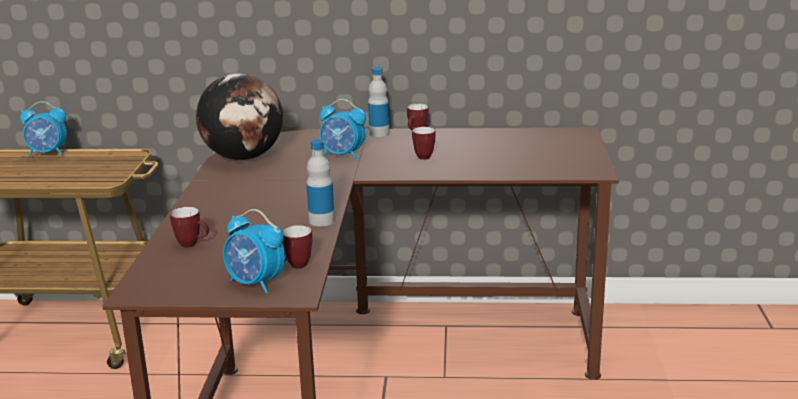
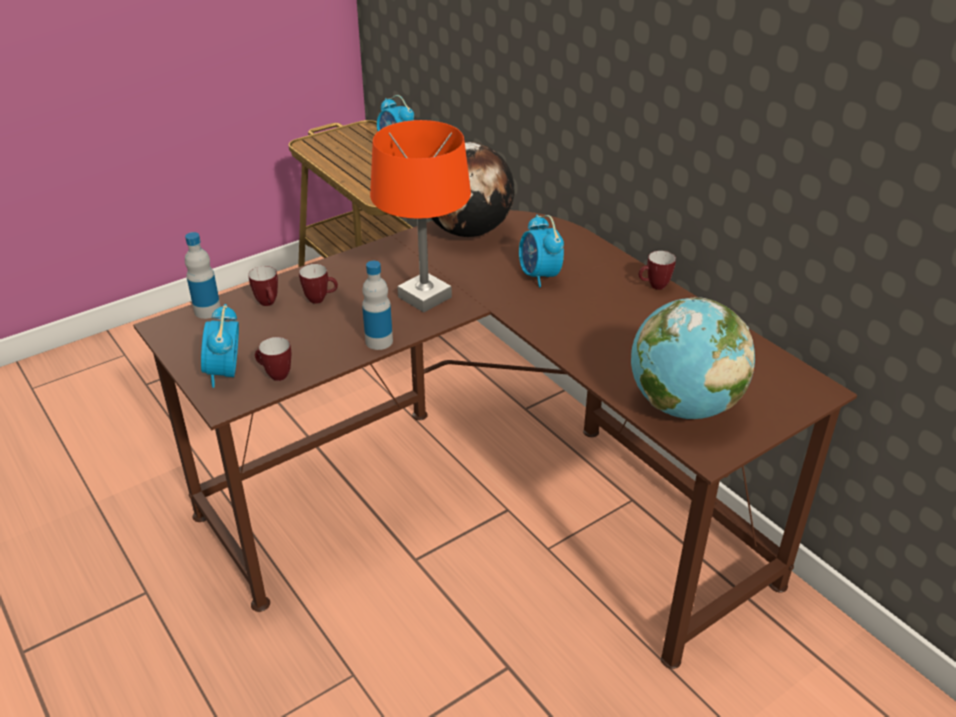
camera: 50 degrees right, 15 degrees up
(297, 193) = (425, 297): none -> orange table lamp
(379, 133) = (622, 266): bottle -> bottle (207, 311)
(425, 156) = (600, 321): mug -> mug (320, 299)
(543, 164) = (683, 405): none -> globe

